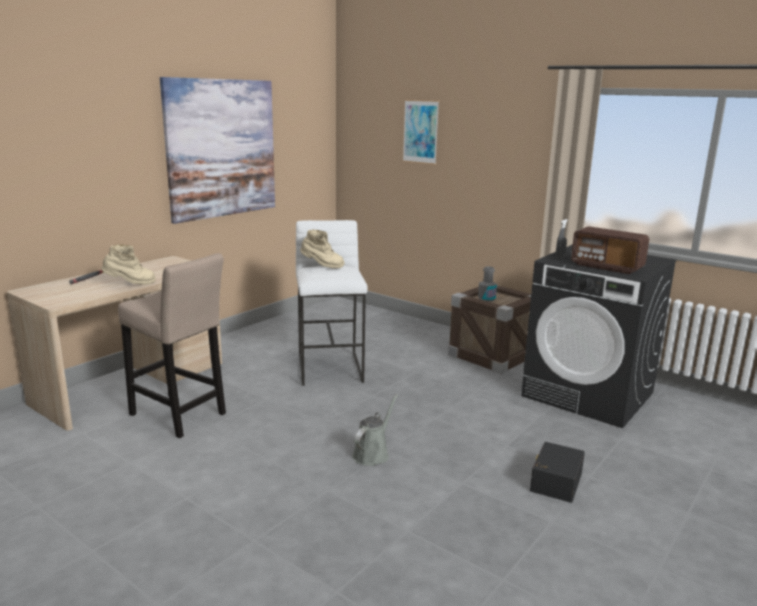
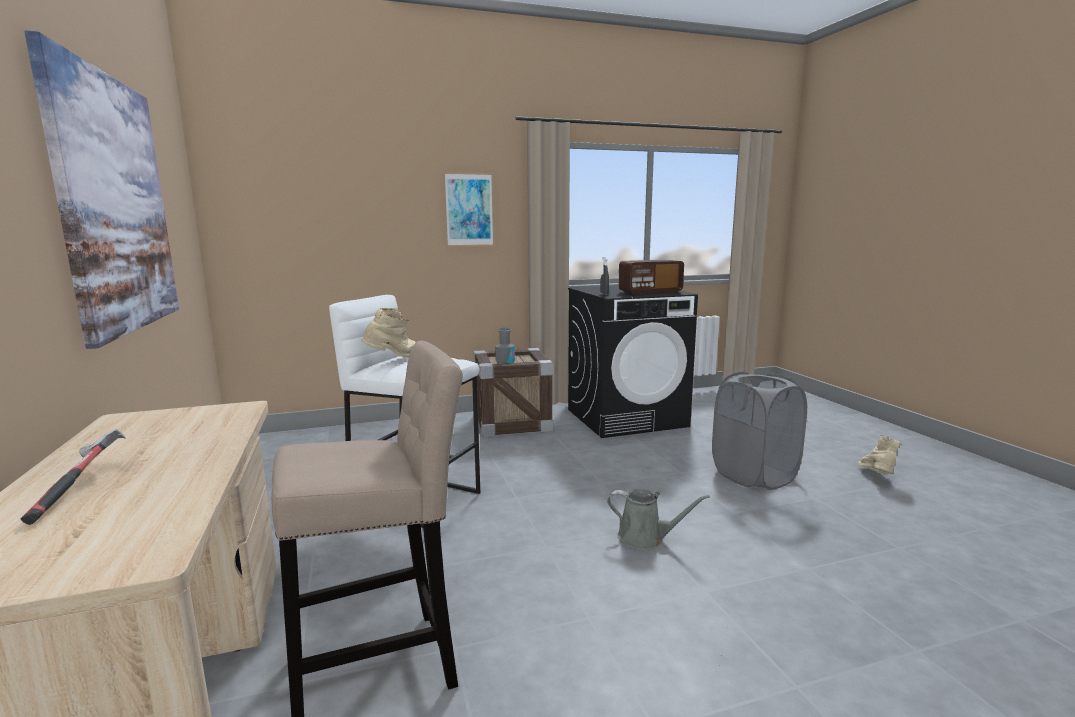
camera: 55 degrees left, 5 degrees down
(130, 284) = (190, 466): beige boot -> beige boot (876, 478)
(372, 454) = (645, 538): grey watering can -> grey watering can turned 135 degrees clockwise
(420, 131) = (352, 191): picture -> picture (469, 210)
(554, 481) = (754, 475): black storage box -> grey laundry basket

